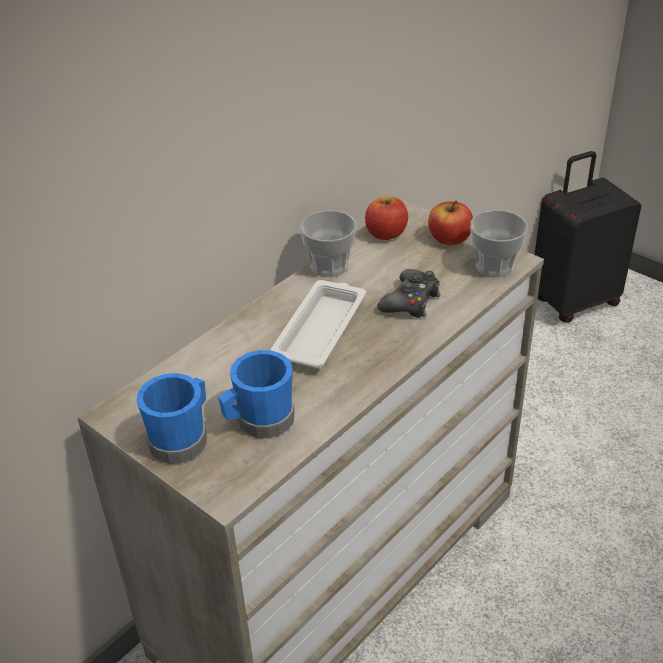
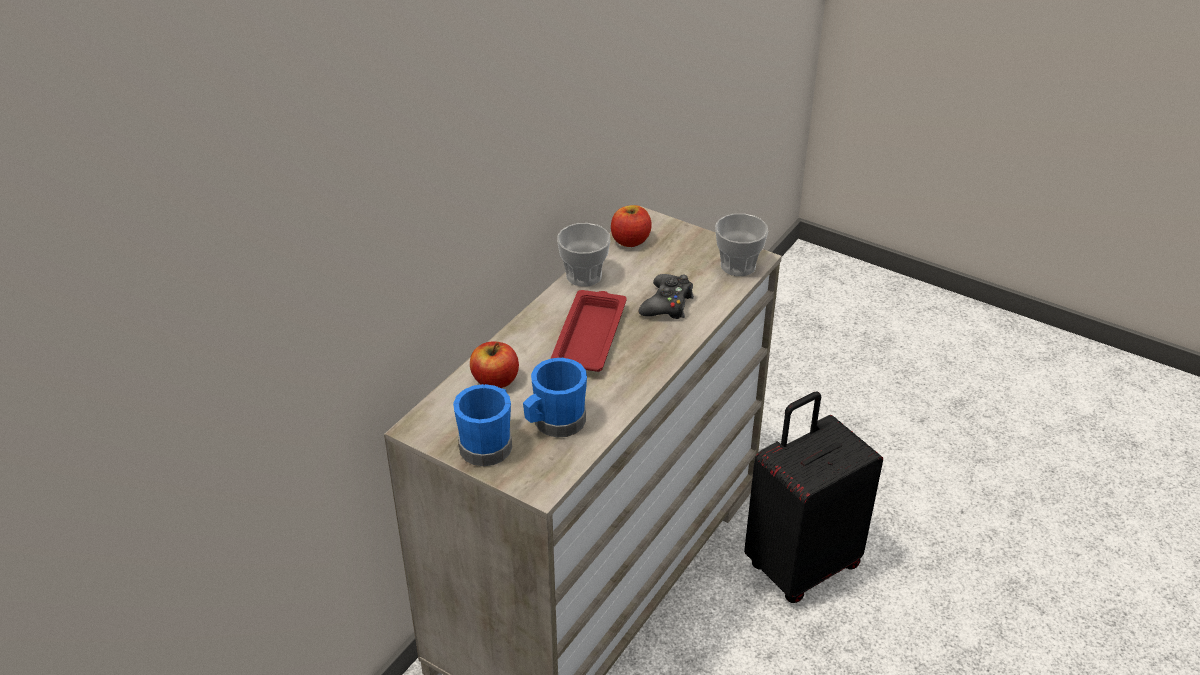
camera: 10 degrees left, 0 degrees up
(320, 329) = (590, 336): white tray -> red tray
(449, 239) = (691, 242): apple -> apple (495, 381)
(573, 301) = (791, 291): black suitcase -> black suitcase (800, 565)

